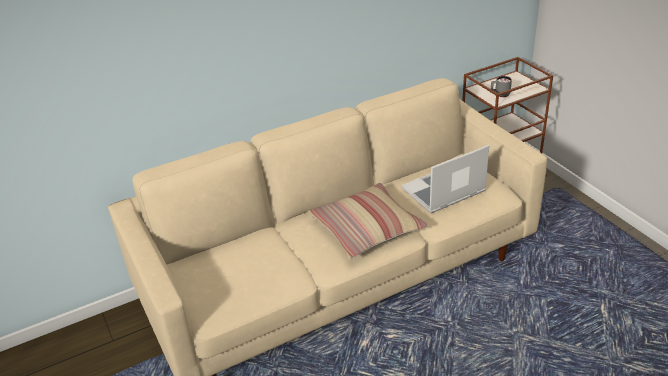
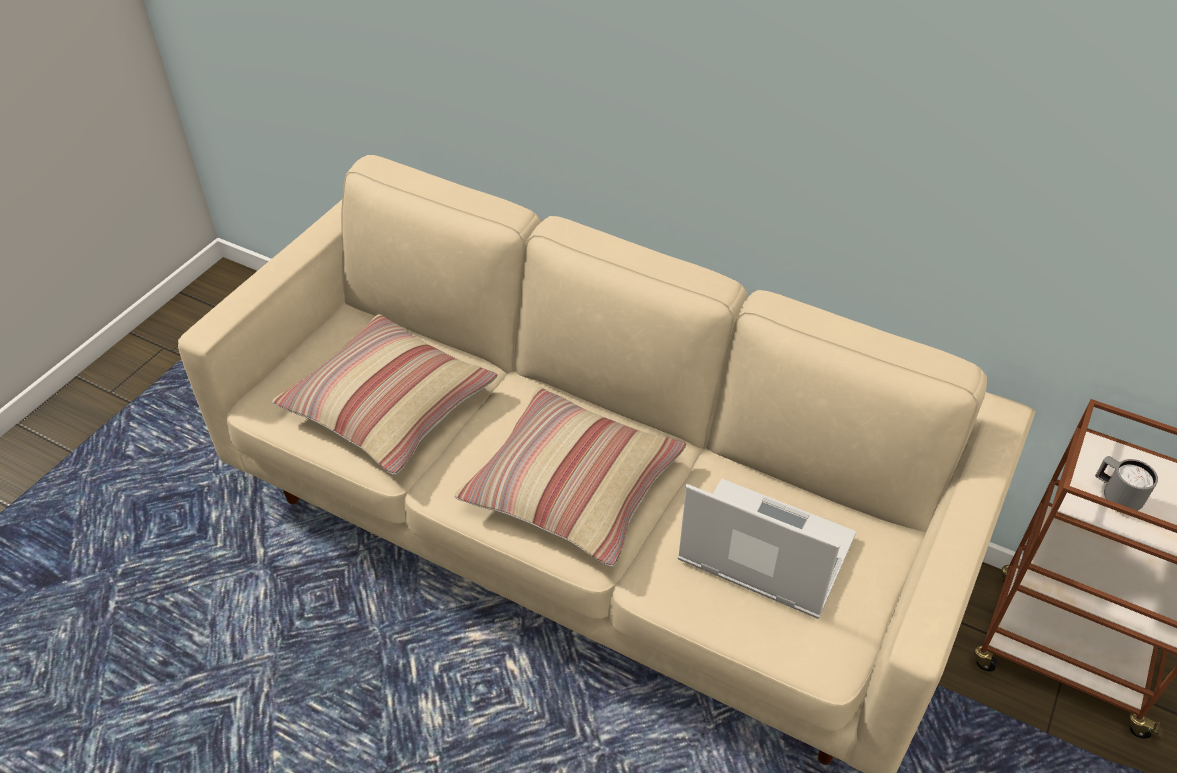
camera: 55 degrees right, 10 degrees up
(259, 270) = (389, 406): none -> pillow

